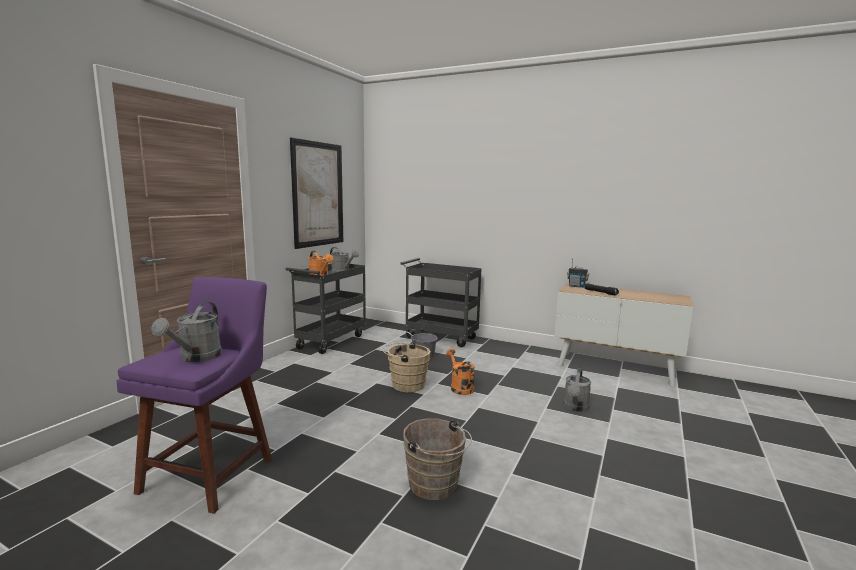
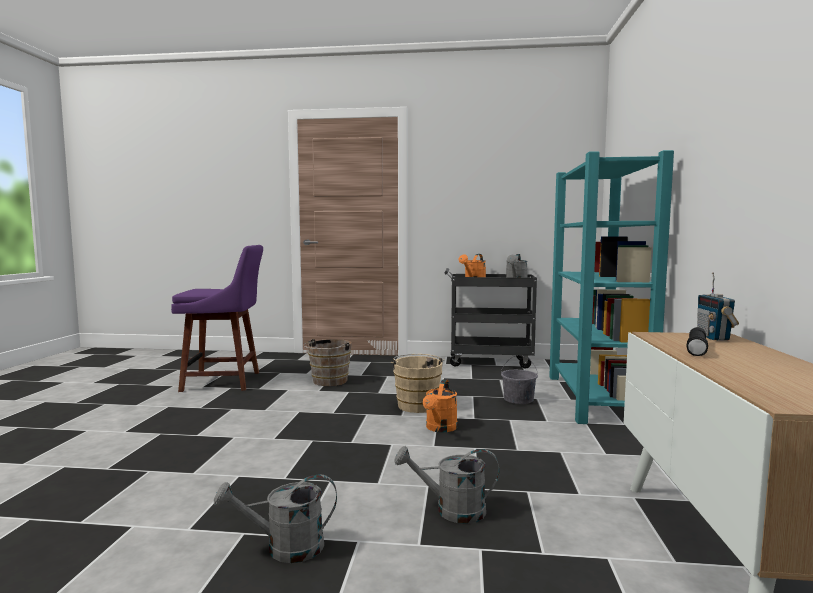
camera: 70 degrees right, 5 degrees down
(196, 358) = (208, 291): grey watering can -> grey watering can (284, 548)
(318, 194) = (505, 192): picture -> none
(435, 486) = (211, 444): brown bucket -> brown bucket (328, 382)
(439, 338) = (595, 398): grey cart -> turquoise bookcase
(460, 387) = (440, 428): orange watering can -> orange watering can turned 150 degrees clockwise

